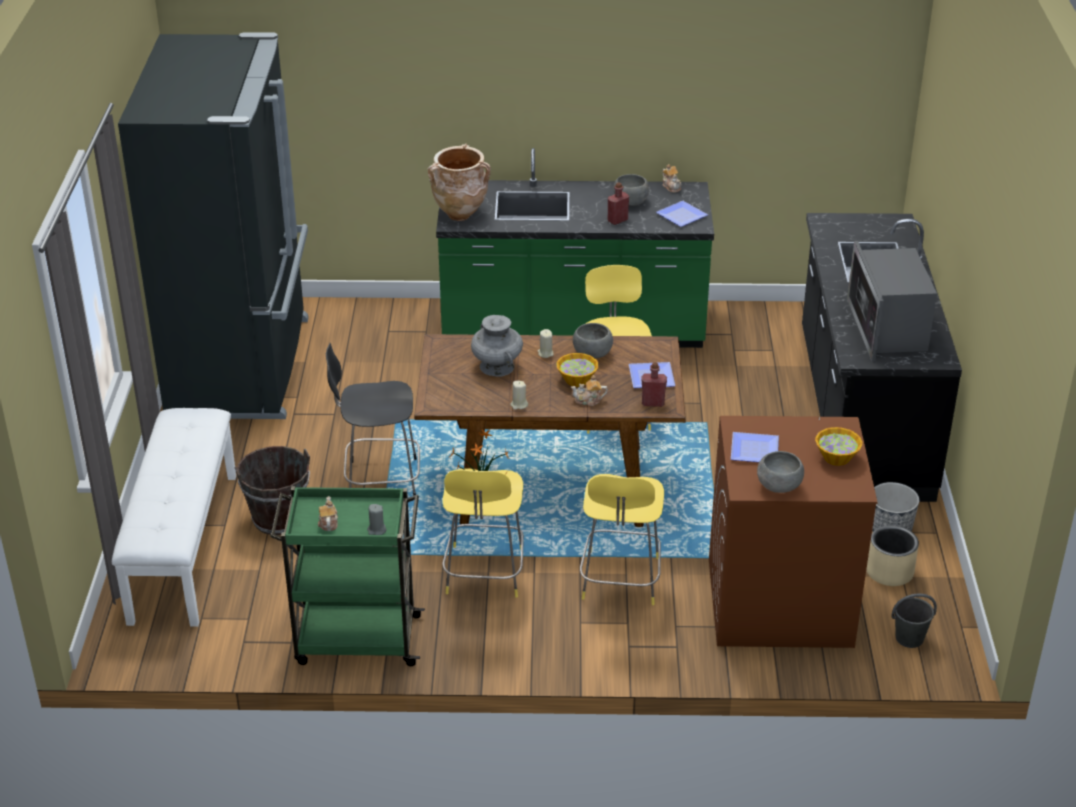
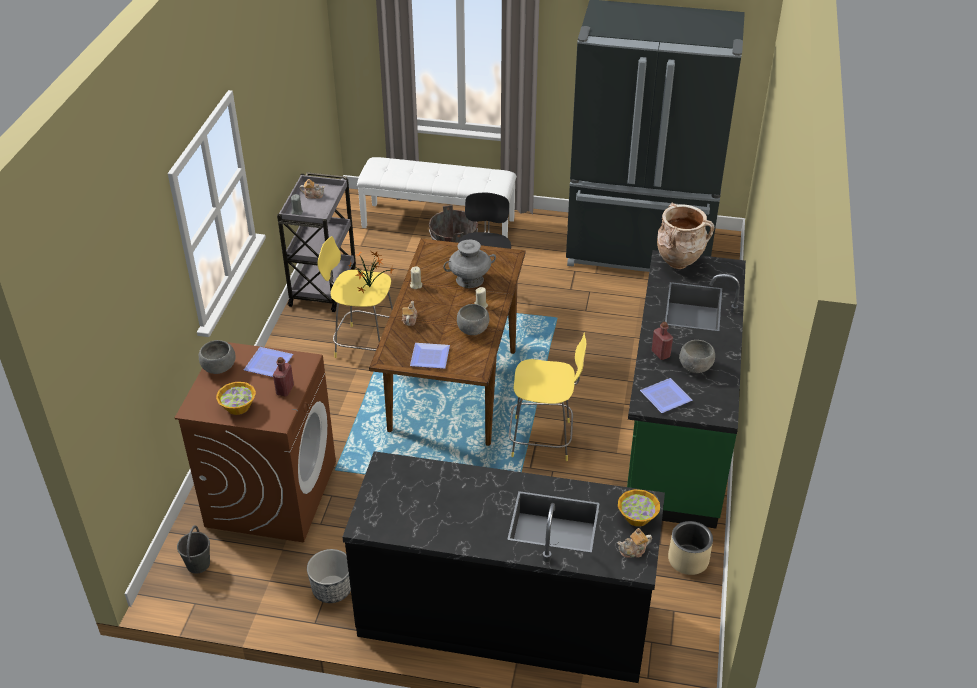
camera: 100 degrees right, 5 degrees up
(355, 640) = (323, 285): green cart -> grey cart
(576, 380) = (439, 317): bowl -> bowl (637, 517)
(620, 580) = (331, 410): yellow stool -> none
(653, 403) = (394, 352): red bottle -> red bottle (285, 390)
(671, 187) = (726, 400): teapot -> teapot (633, 550)
(887, 328) = (428, 499): microwave -> none
(889, 572) = (277, 573): beige planter -> beige planter (688, 559)

